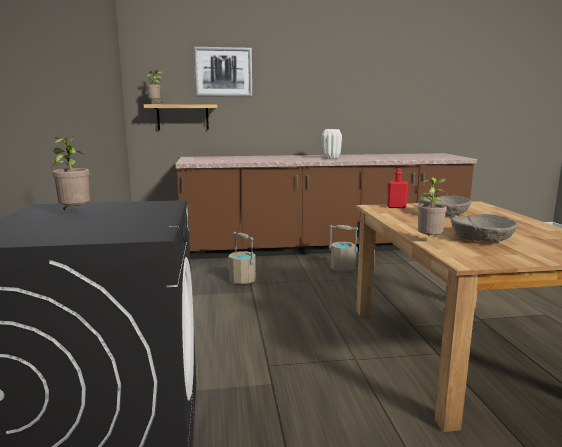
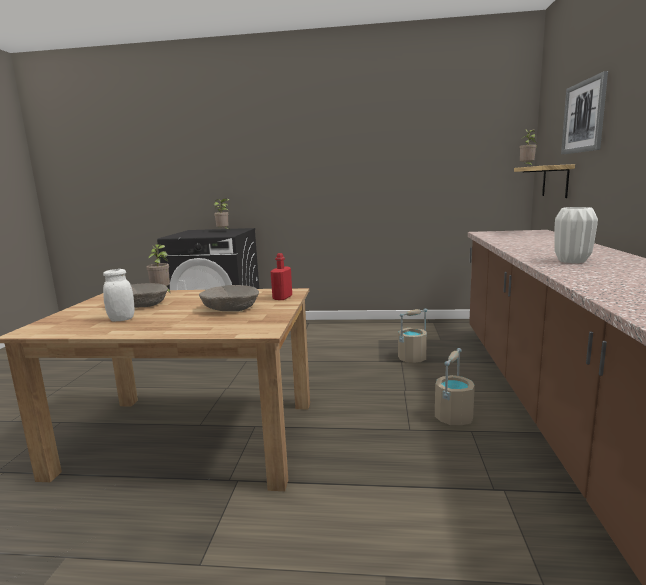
camera: 105 degrees right, 0 degrees up
(526, 234) = (121, 319): none -> white jar

